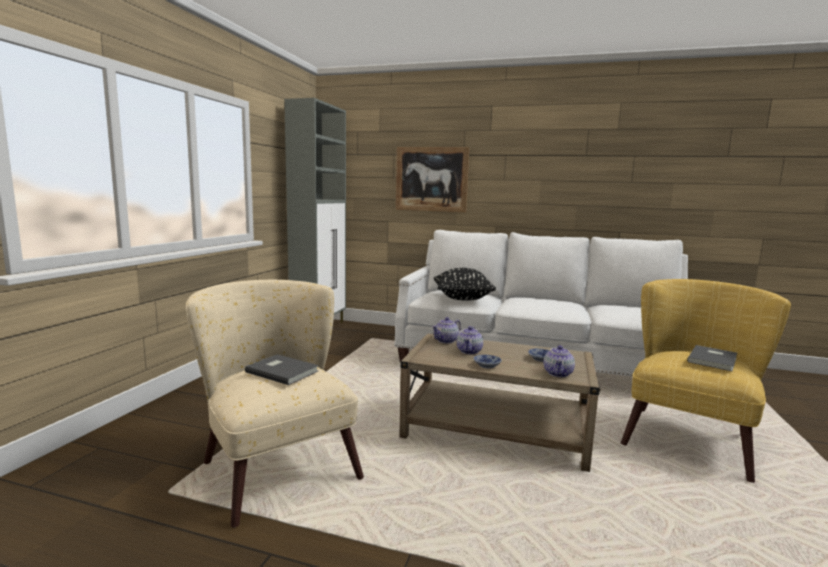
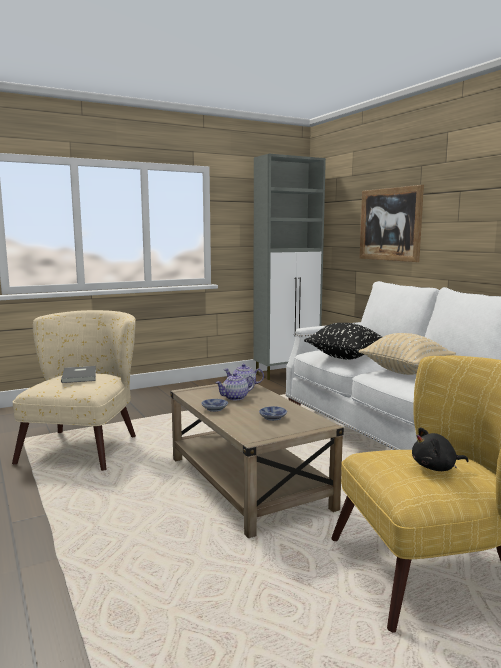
camera: 45 degrees right, 0 degrees up
(528, 302) = (405, 371): none -> beige pillow
(558, 373) = (248, 430): teapot -> none
(714, 360) = (436, 468): grey book -> black plush toy

